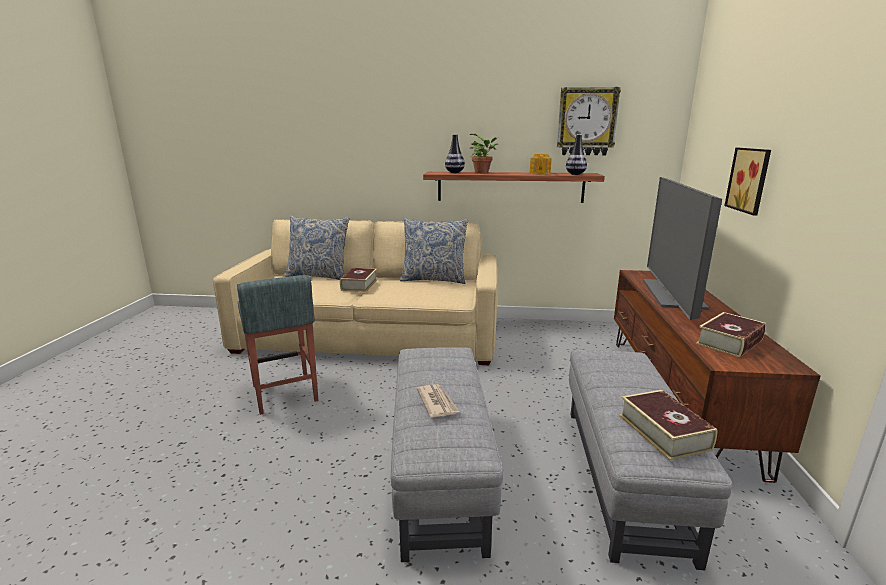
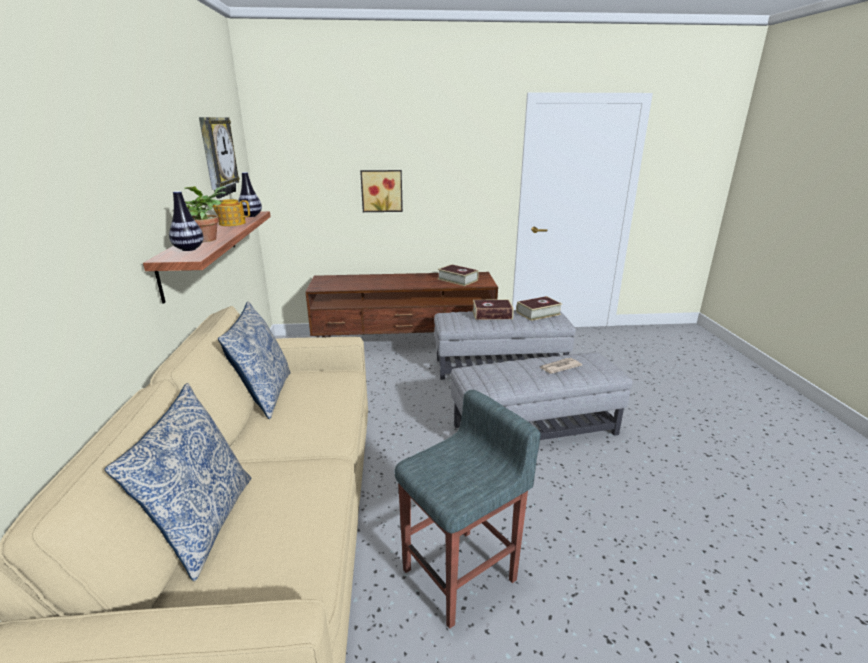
camera: 100 degrees left, 5 degrees up
(359, 285) = (277, 456): book -> book (492, 314)
(672, 294) = (375, 282): television -> none

